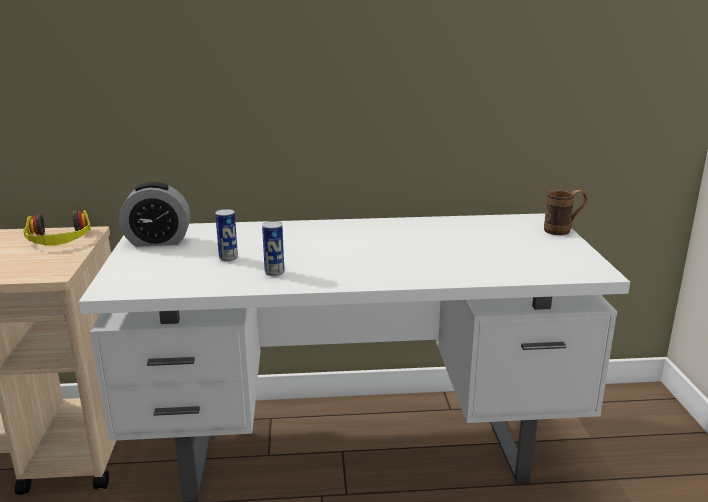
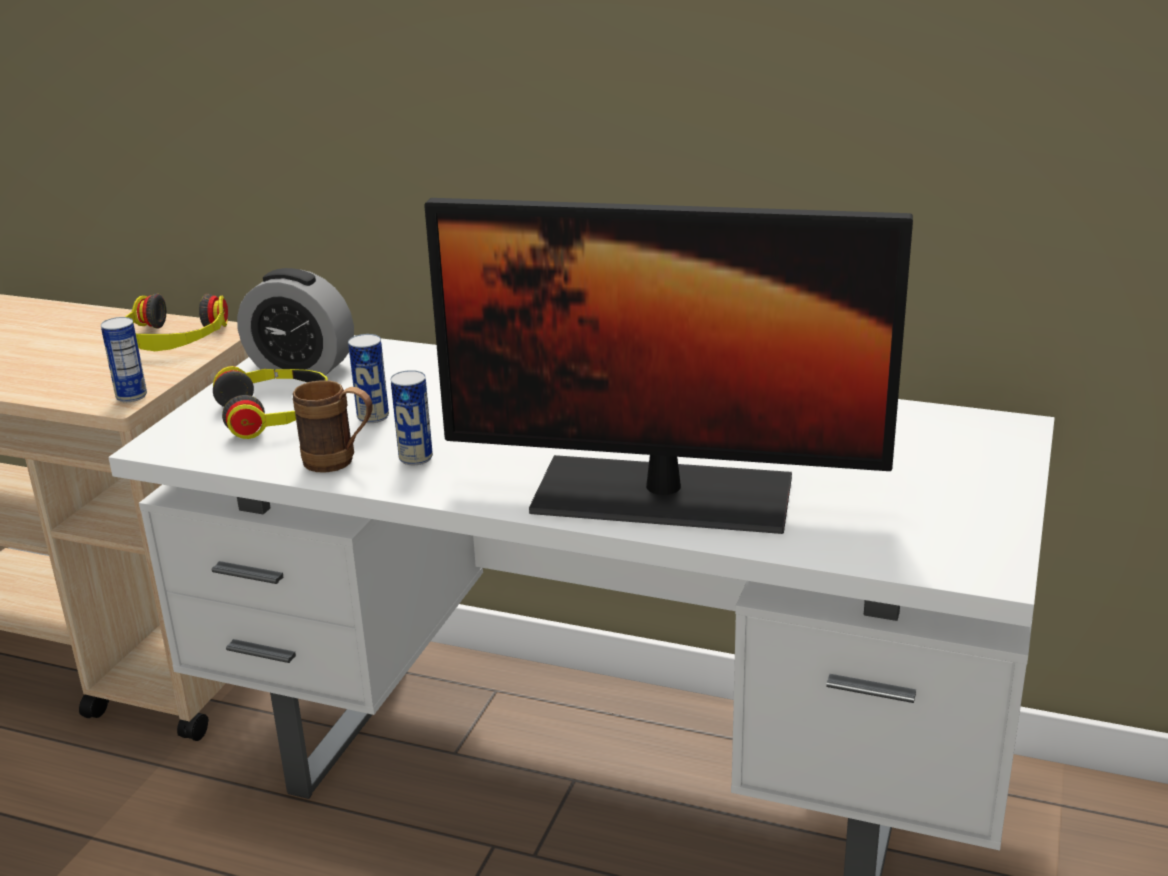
camera: 25 degrees right, 5 degrees up
(61, 270) = (131, 396): none -> can
(167, 264) = (276, 413): none -> headphones
(422, 268) = (662, 495): none -> monitor
(563, 230) = (1022, 462): brown mug -> brown mug (340, 462)

